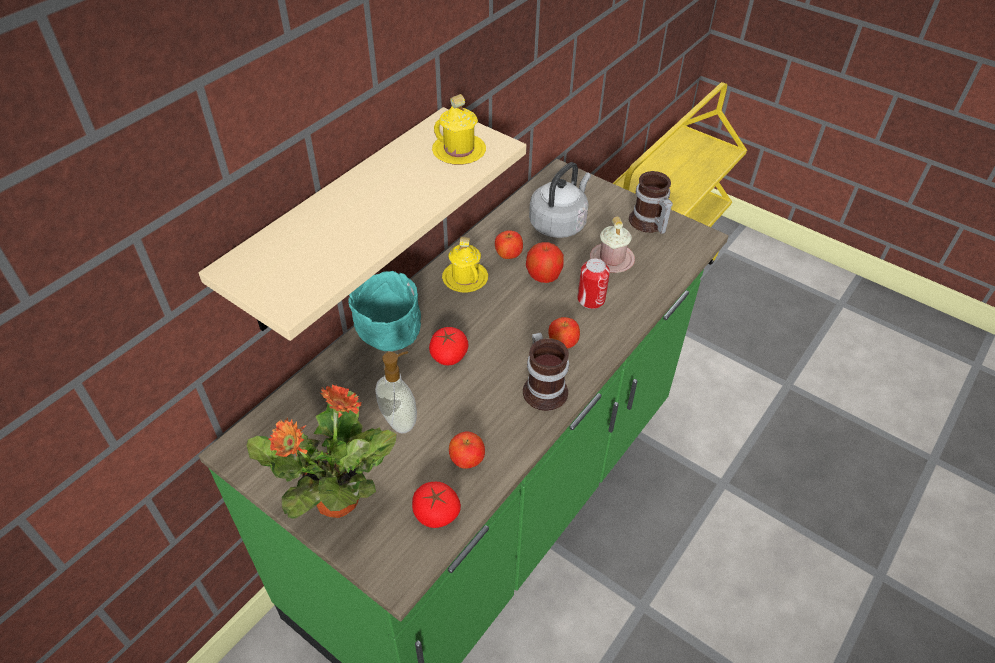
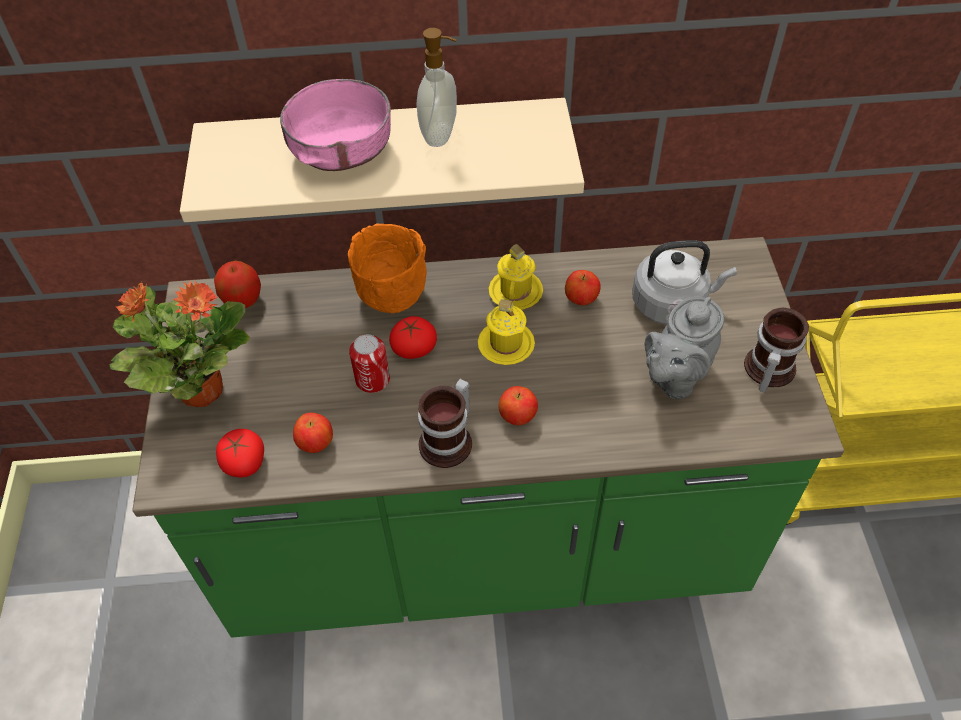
camera: 50 degrees right, 5 degrees up
(349, 218) = (342, 150): none -> pink bowl
(390, 336) = (393, 295): turquoise bowl -> orange bowl
(400, 420) = (313, 369): soap dispenser -> soap dispenser (441, 135)
(459, 151) = (512, 149): yellow mug -> yellow mug (506, 344)
(543, 276) = (586, 343): apple -> apple (243, 300)
(591, 299) = (600, 398): can -> can (372, 379)
(612, 259) = (675, 377): pink mug -> grey teapot

